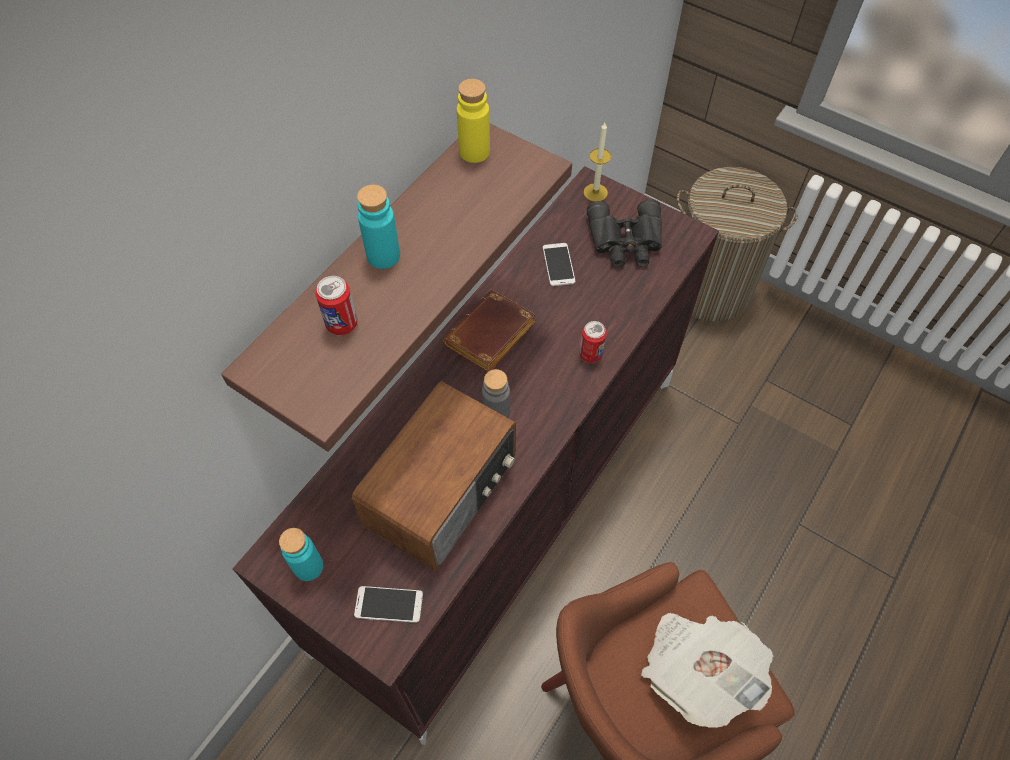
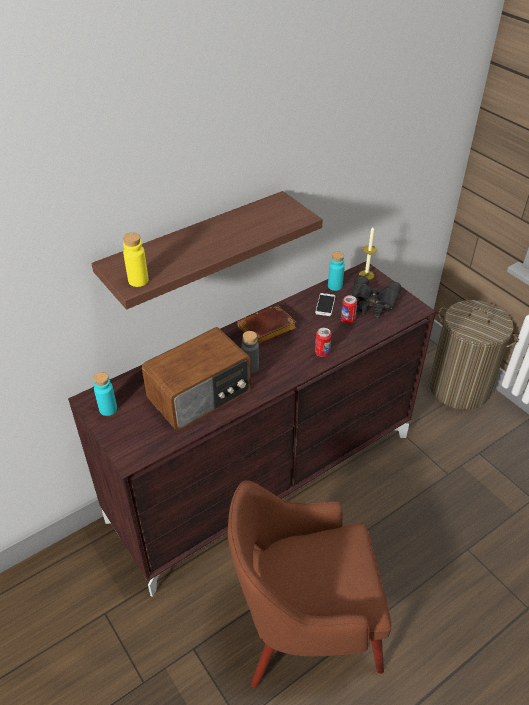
camera: 20 degrees right, 15 degrees down
(342, 324) = (161, 257): can -> can (347, 320)
(383, 256) = (198, 235): turquoise bottle -> turquoise bottle (335, 286)
(389, 604) = (142, 439): phone -> none
(474, 152) = (271, 204): yellow bottle -> yellow bottle (138, 280)
(698, 669) = (332, 575): newspaper -> none

